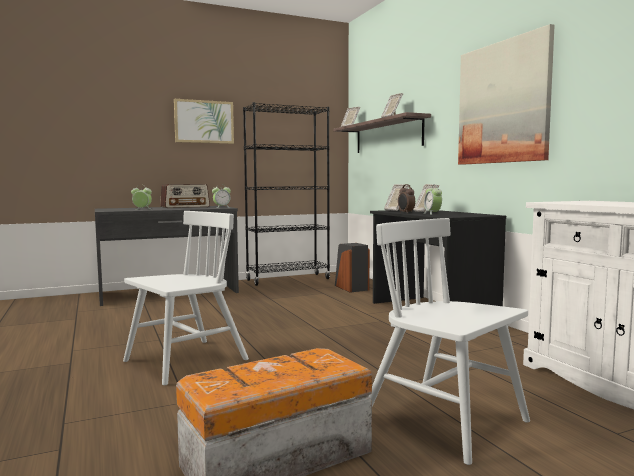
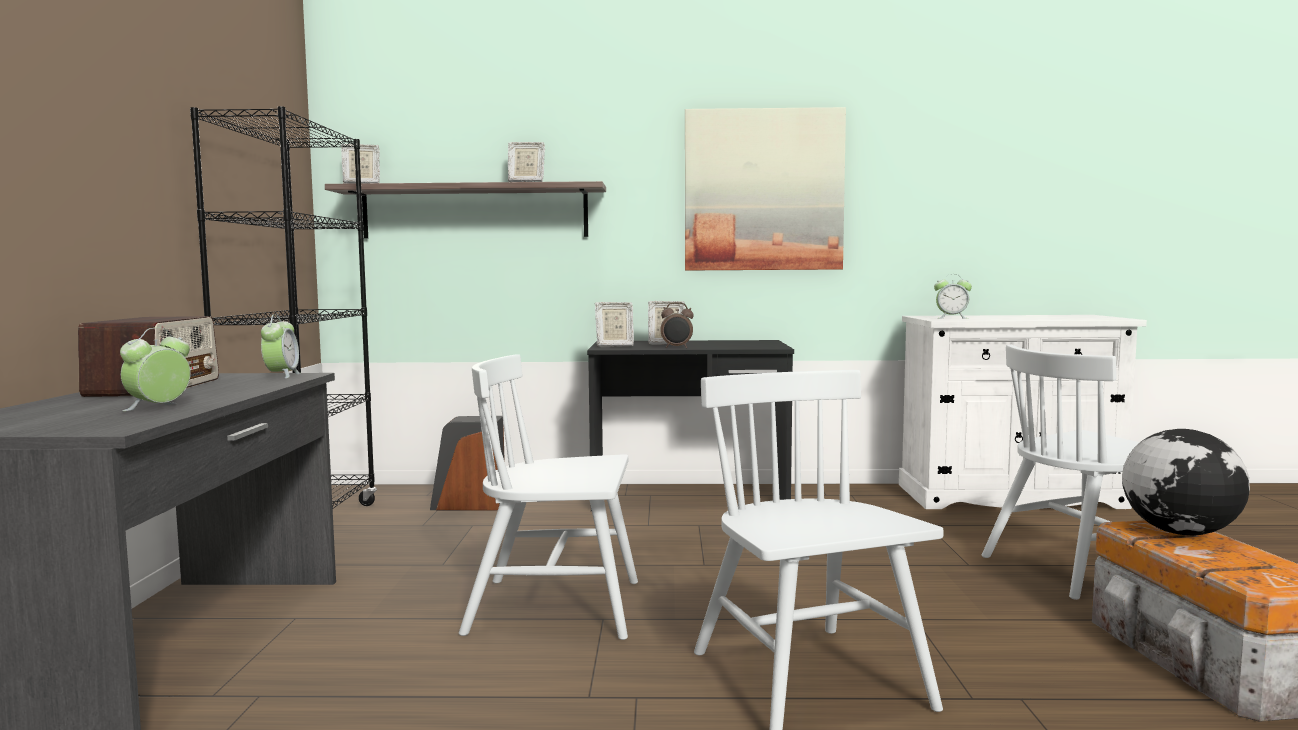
camera: 65 degrees left, 0 degrees up
(204, 122) = (115, 133): picture -> none
(238, 318) = (556, 607): none -> white chair
(315, 364) = (1180, 532): none -> globe
(432, 213) = (714, 345): alarm clock -> alarm clock (951, 318)

